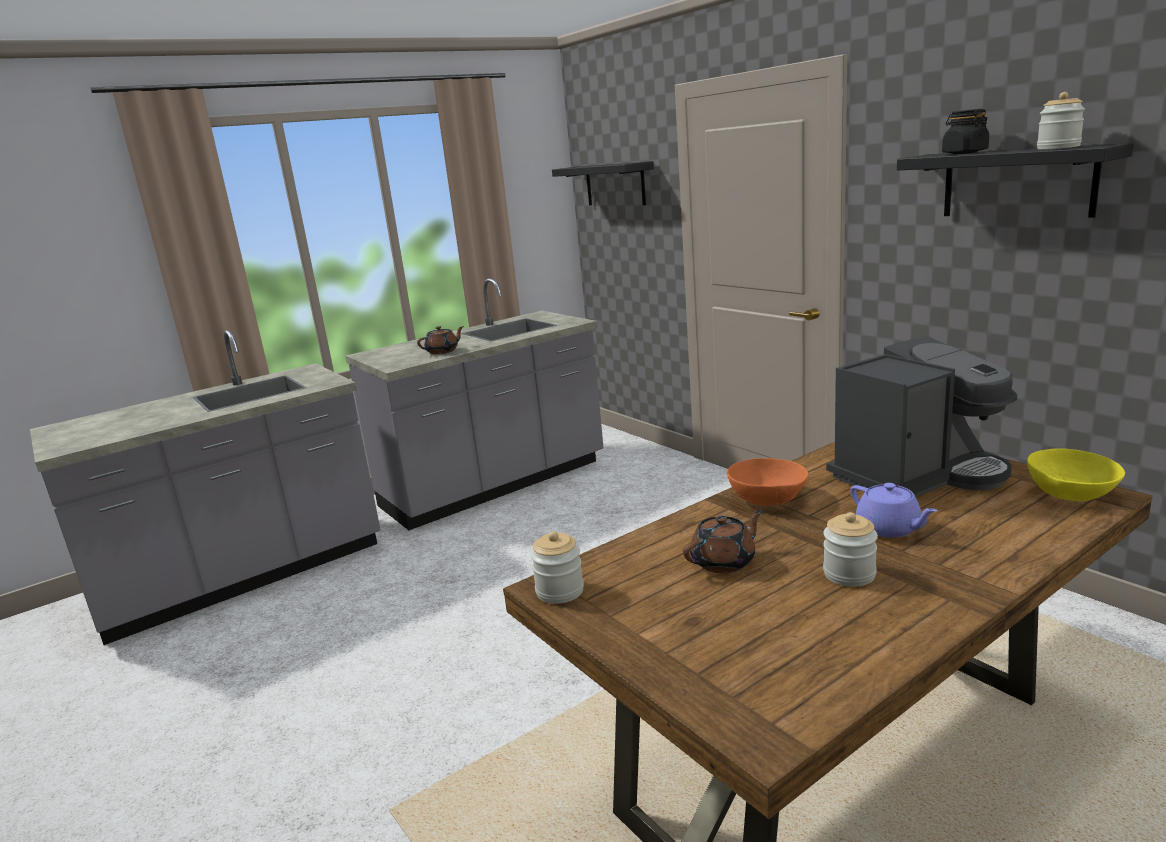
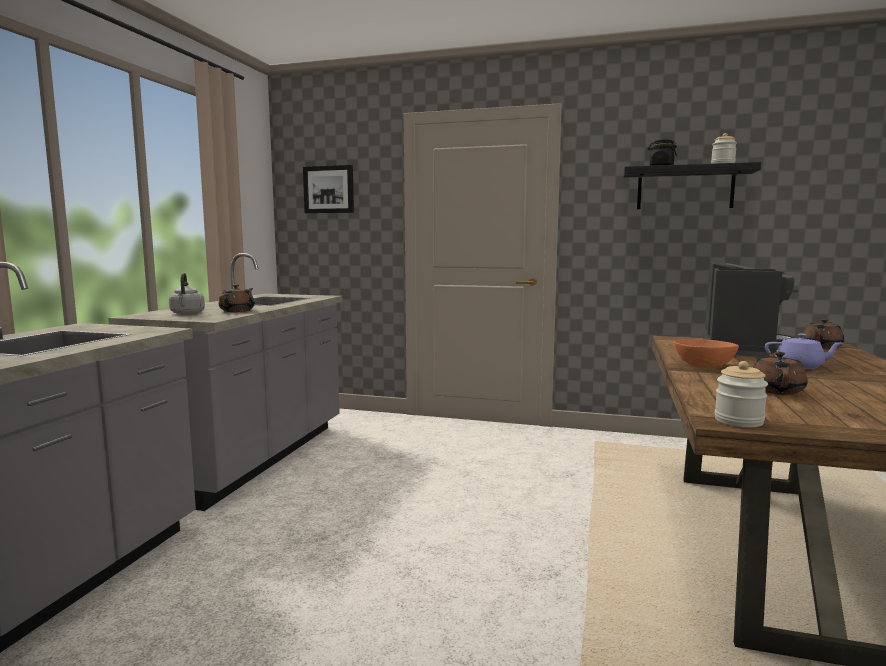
camera: 40 degrees left, 10 degrees down
(400, 353) = (187, 314): none -> grey kettle
(615, 184) = (329, 189): black shelf -> picture
(849, 574) = (846, 383): jar -> none
(1071, 493) = (822, 346): yellow bowl -> brown teapot

